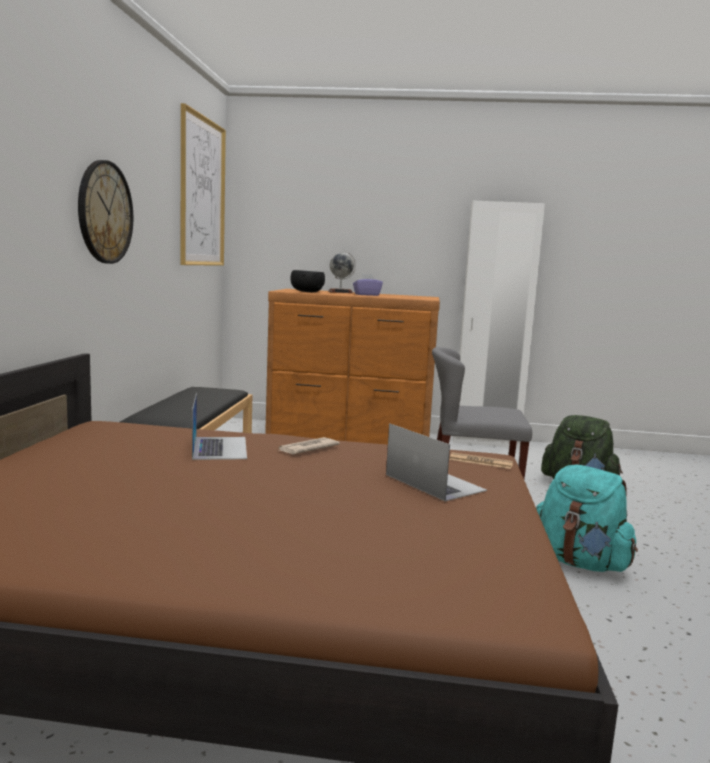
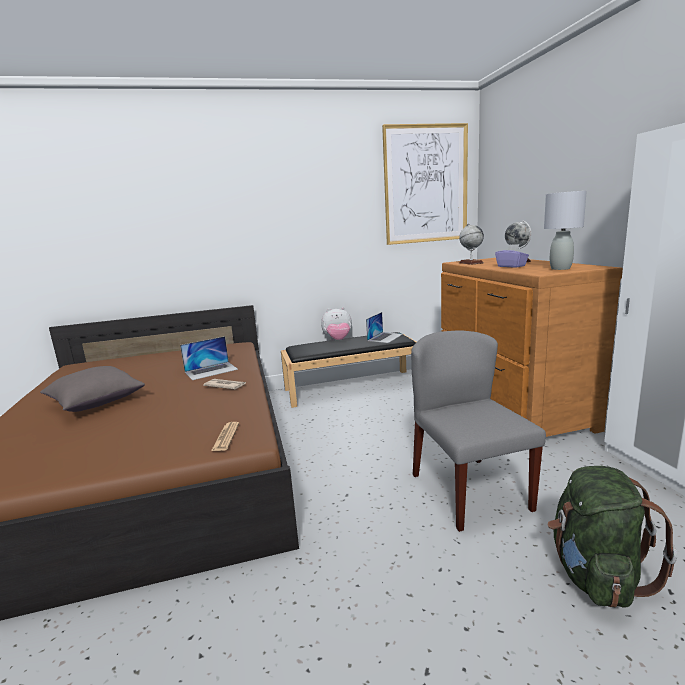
camera: 70 degrees right, 5 degrees up
(105, 212) = (277, 223): wall clock -> none
(165, 404) = (338, 340): none -> plush toy
(251, 514) = (96, 403): none -> grey pillow
(307, 292) = (471, 263): black bowl -> globe
(414, 297) = (560, 268): none -> grey table lamp
(434, 482) = (161, 431): laptop -> laptop (385, 337)
(580, 562) = (319, 601): turquoise backpack -> none

